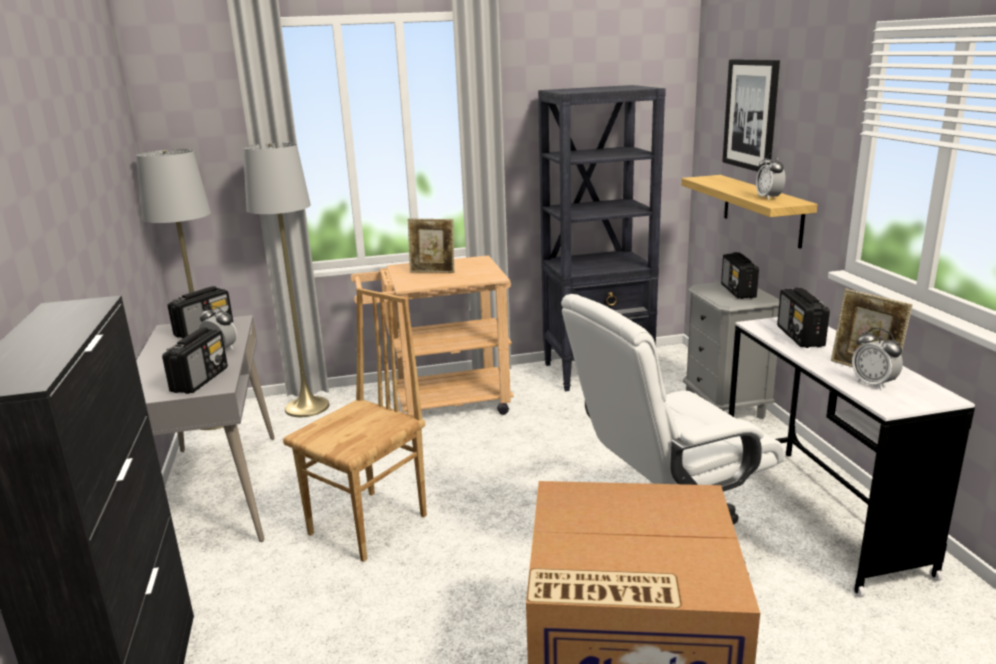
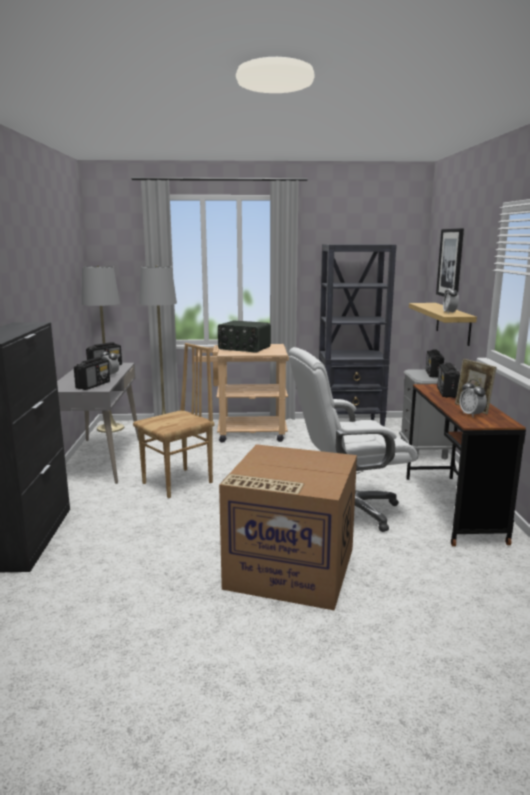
camera: 10 degrees right, 5 degrees down
(433, 272) = (244, 348): picture frame -> radio
(818, 515) = (452, 508): white desk -> brown desk

